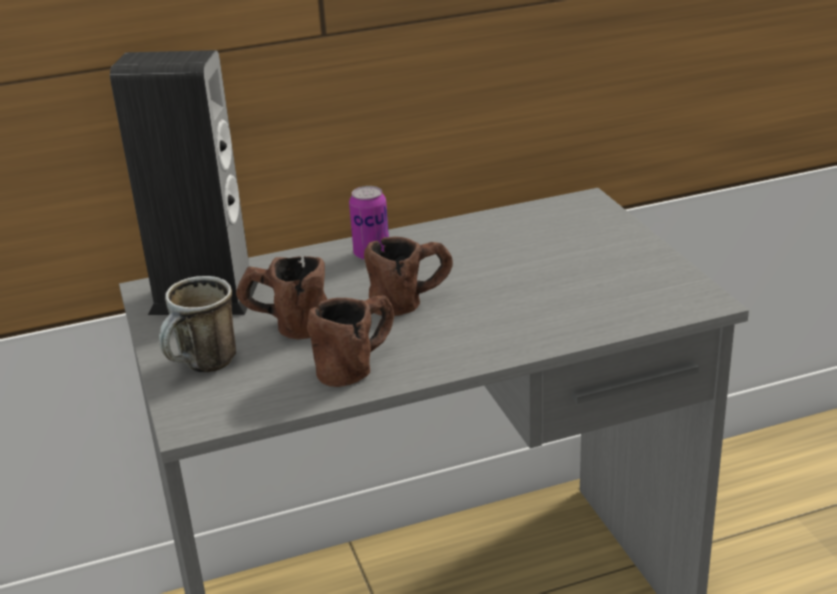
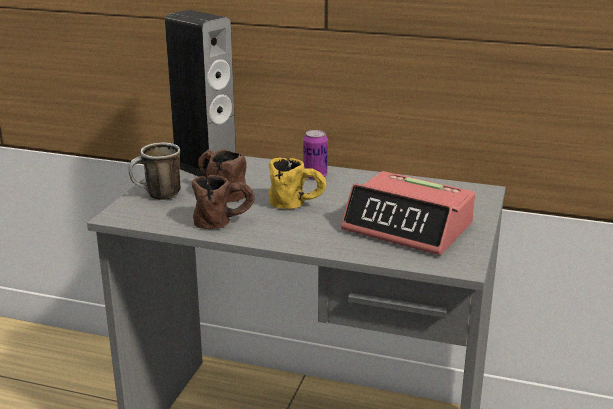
camera: 35 degrees right, 5 degrees down
(412, 301) = (297, 204): brown mug -> yellow mug
(580, 278) = (408, 227): none -> alarm clock

